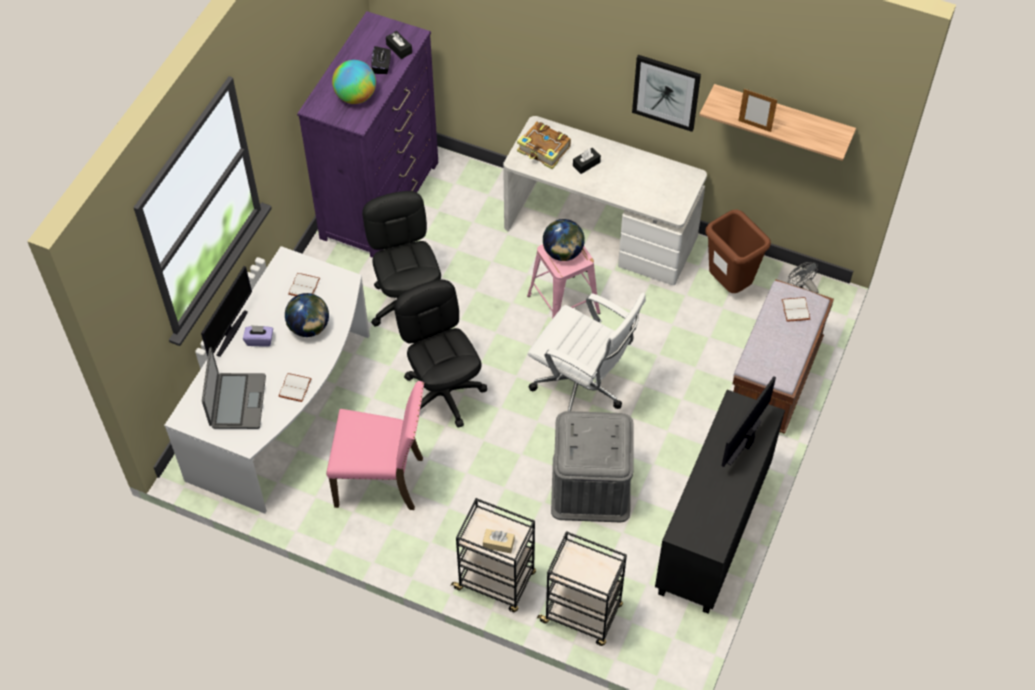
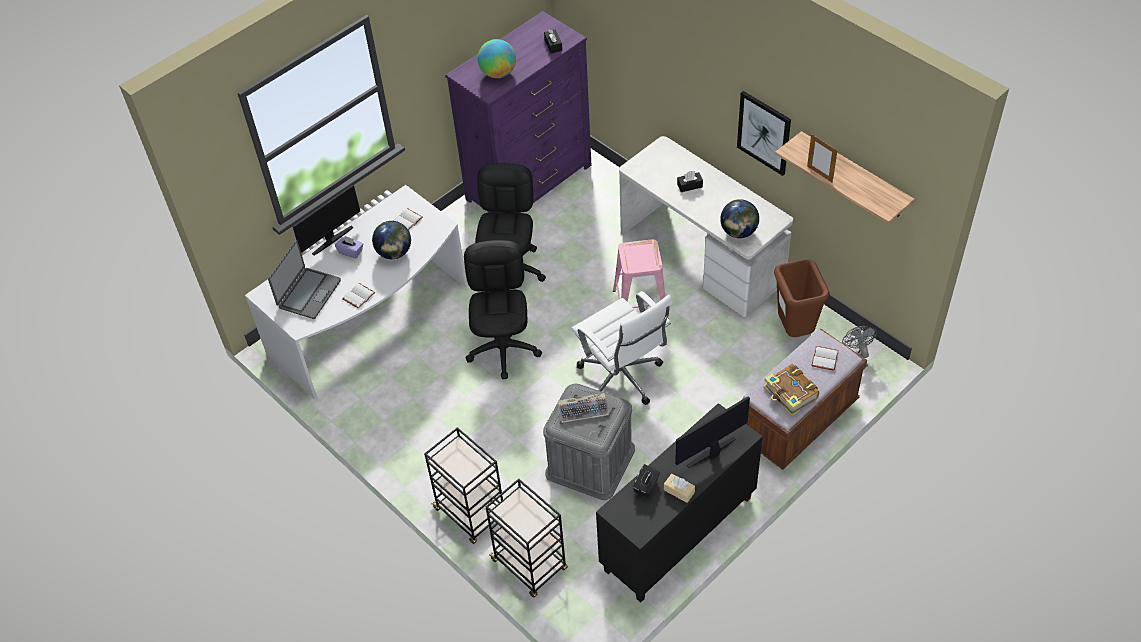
camera: 25 degrees right, 5 degrees down
(382, 66) = (532, 55): black tissue box -> black tissue box (646, 486)
(382, 480) = (419, 402): pink chair -> none
(498, 544) = (460, 472): beige tissue box -> beige tissue box (679, 491)
(544, 150) = (659, 166): book -> book (790, 394)
(563, 253) = (638, 254): globe -> globe (738, 232)
(588, 437) = (583, 410): none -> keyboard

